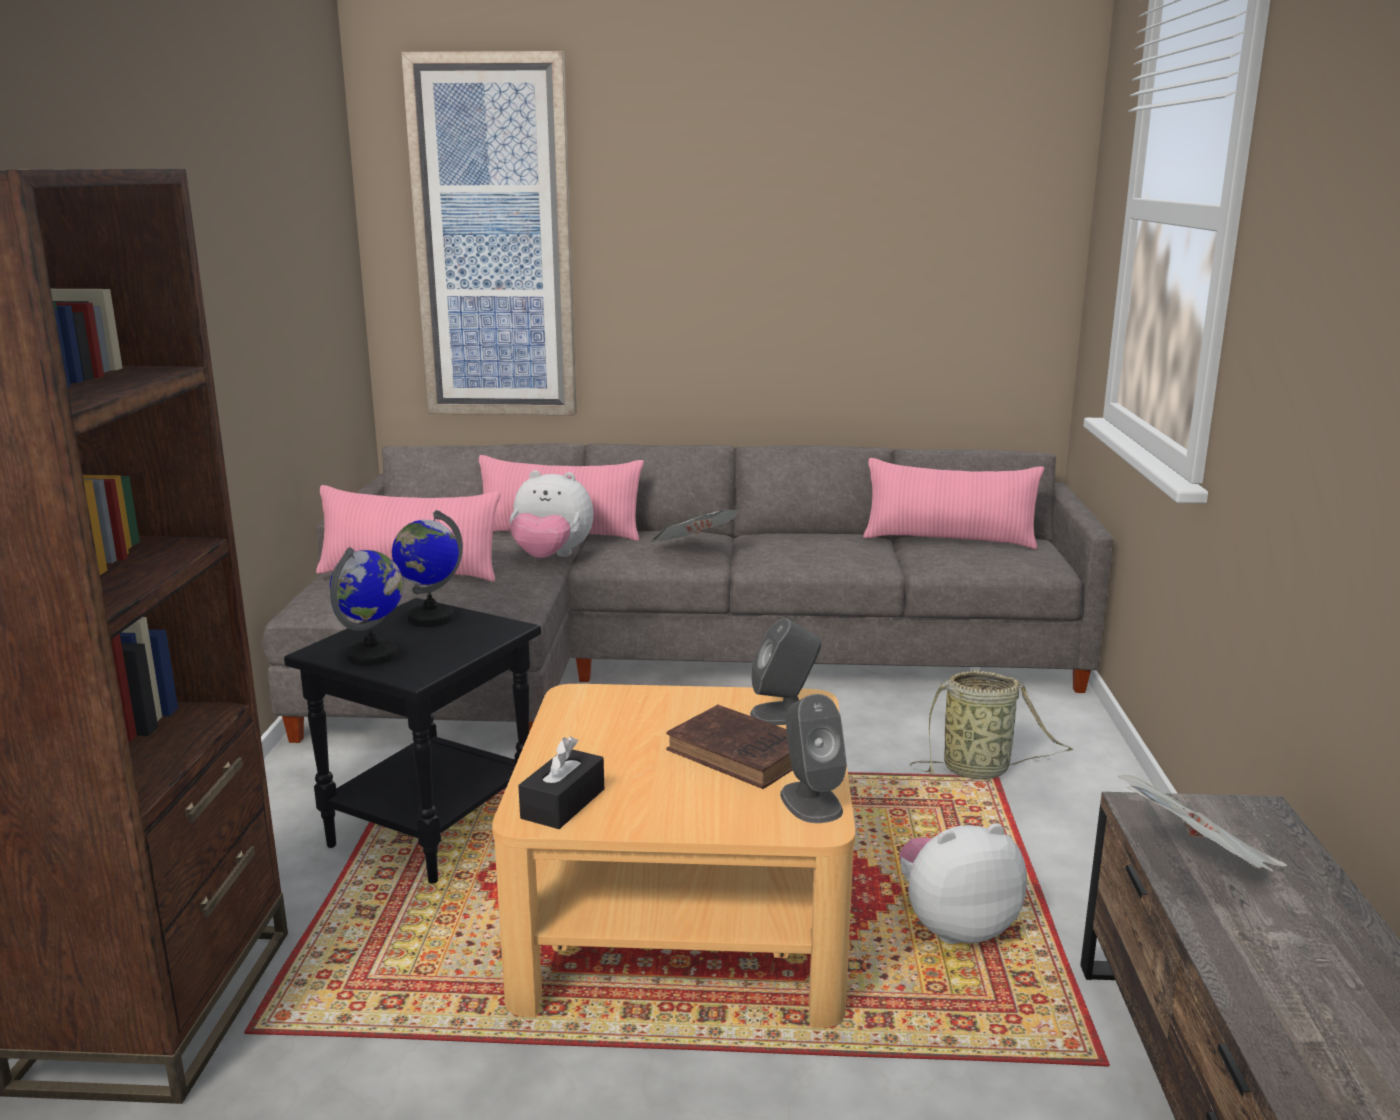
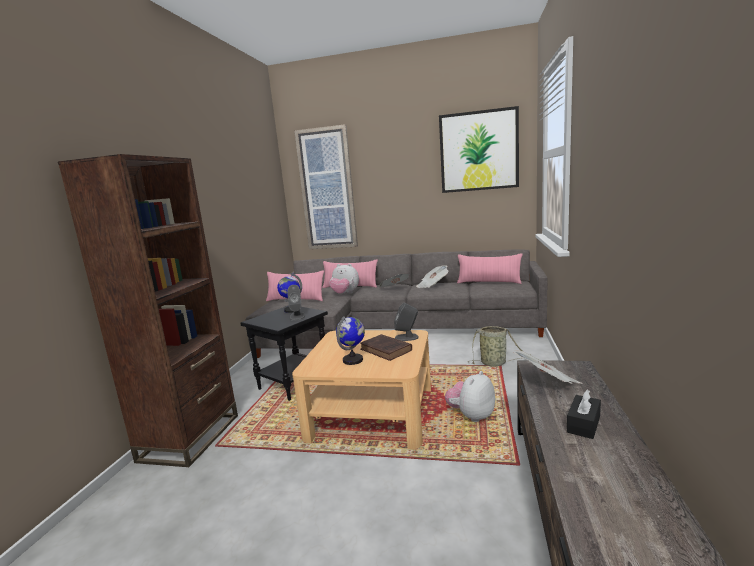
camera: 10 degrees right, 5 degrees down
(373, 656) = (268, 321): globe -> globe (353, 360)
(563, 804) = (318, 366): black tissue box -> black tissue box (583, 424)
(798, 542) = (432, 285): none -> newspaper
(810, 802) = (405, 364): grey speaker -> grey speaker (297, 316)
(940, 171) = (478, 151): none -> picture
(955, 927) = (471, 416): plush toy -> plush toy turned 45 degrees counterclockwise

